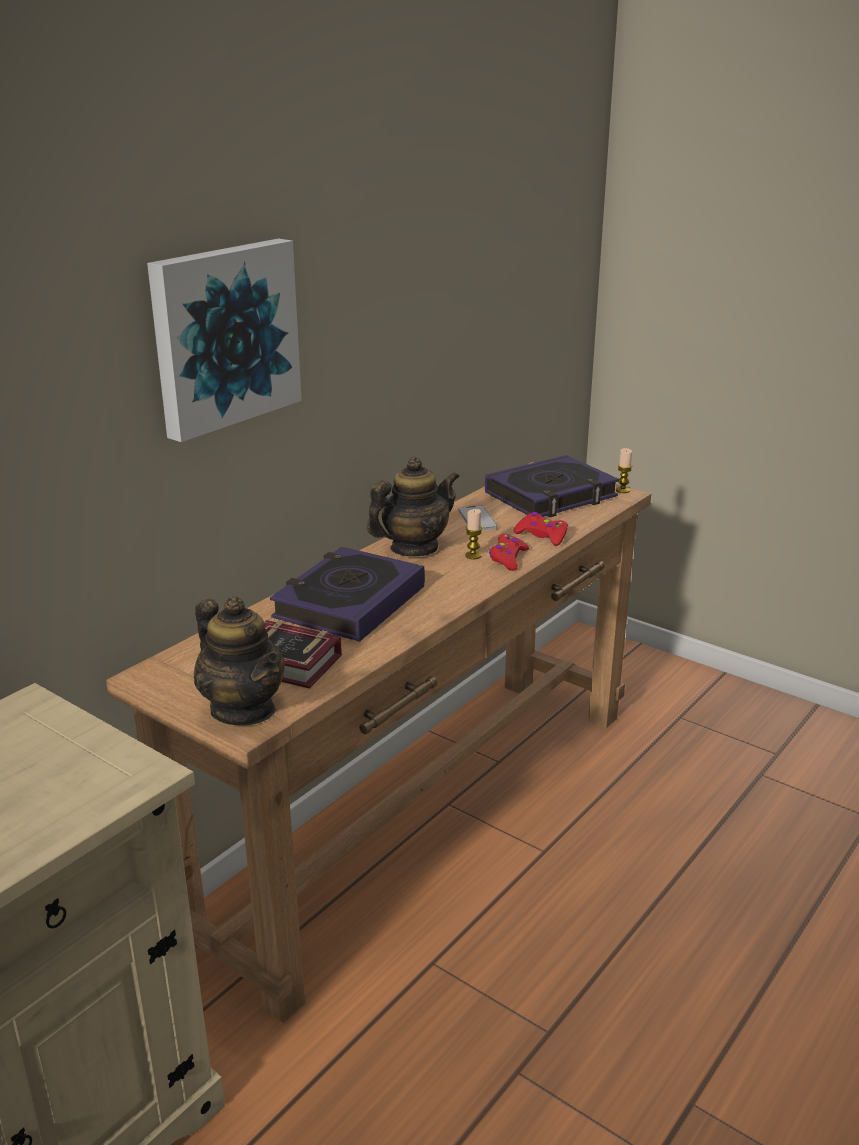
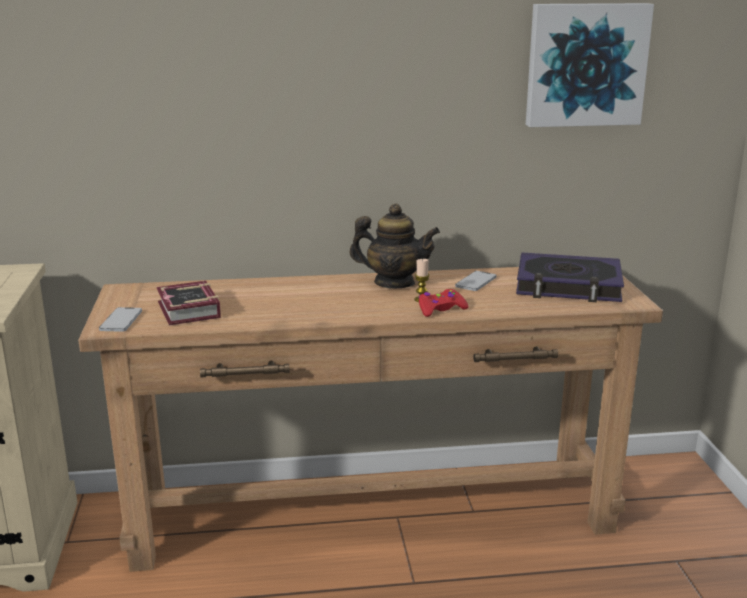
camera: 45 degrees right, 5 degrees down
(223, 336) = (233, 71): picture -> picture (585, 64)
(243, 709) = (121, 321): teapot -> phone
(349, 602) = (288, 296): book -> none
(542, 535) = (499, 305): red game controller -> none
(622, 490) = (639, 300): candle -> none

